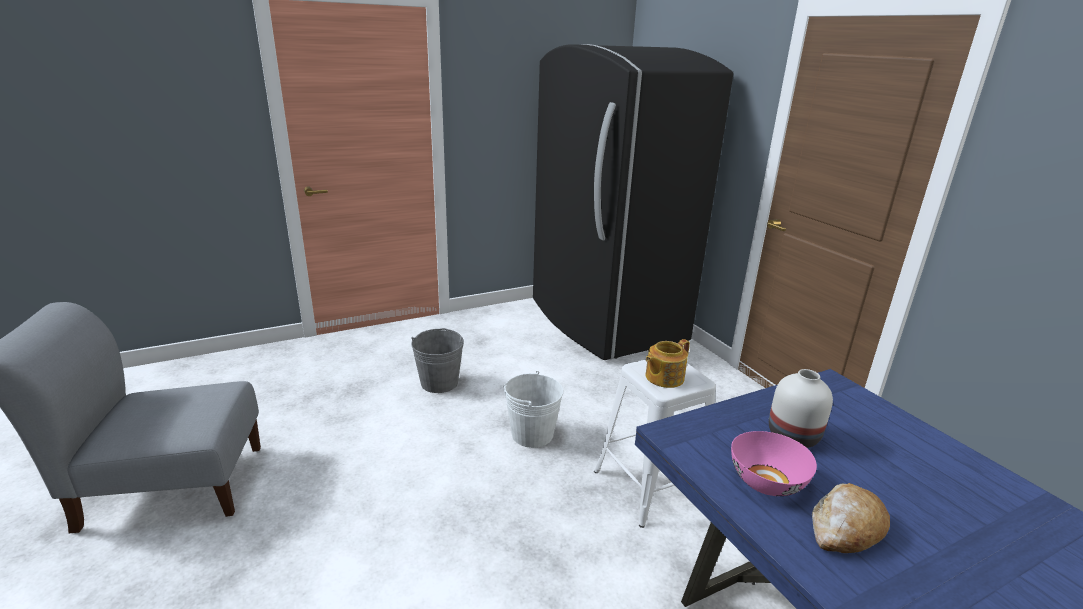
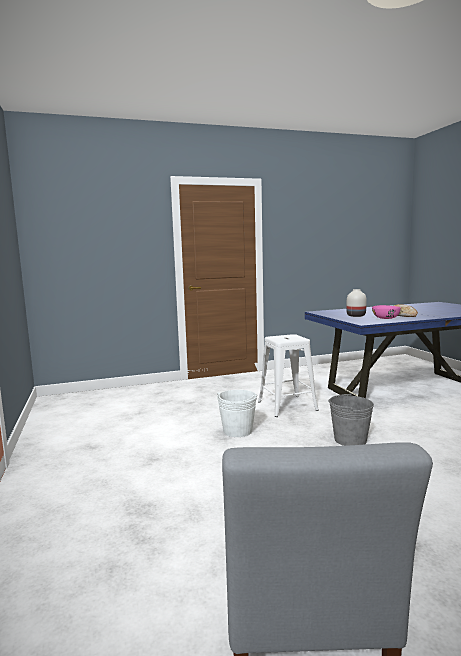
camera: 80 degrees left, 15 degrees down
(439, 382) = (153, 464): grey bucket -> grey bucket (350, 440)
(604, 321) = (99, 402): black fridge -> none
(663, 377) = (290, 338): teapot -> none

